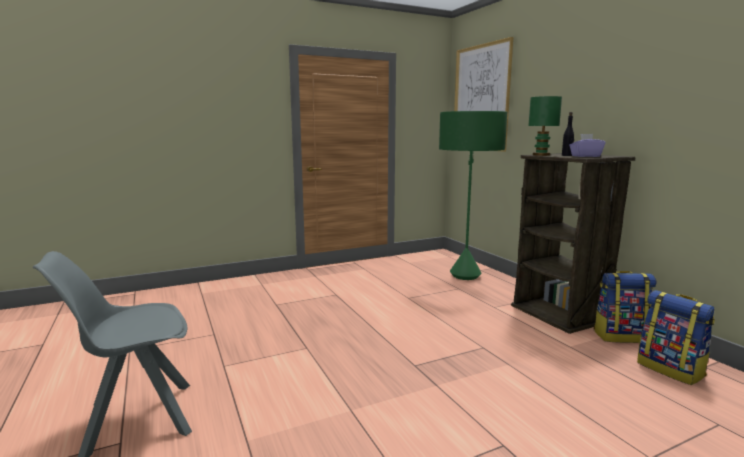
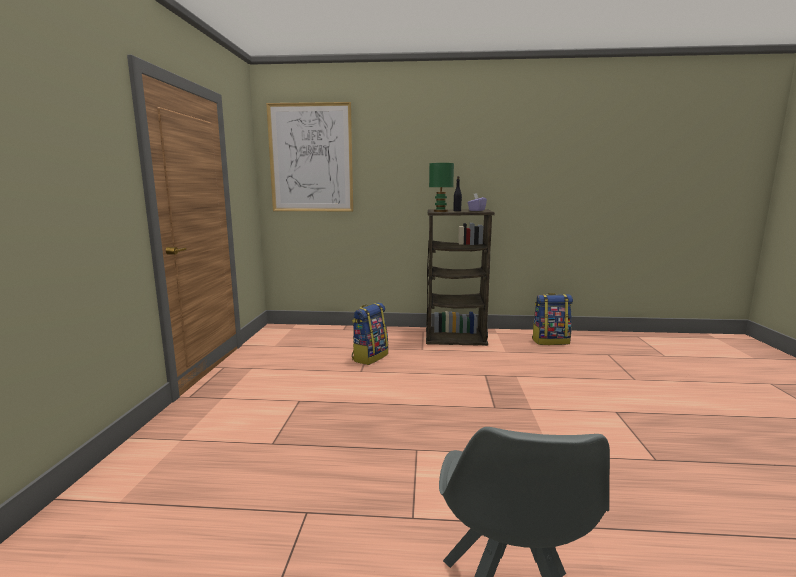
camera: 60 degrees left, 0 degrees up
(465, 276) = (347, 338): green floor lamp -> none
(620, 336) = (503, 335): backpack -> backpack (370, 357)

